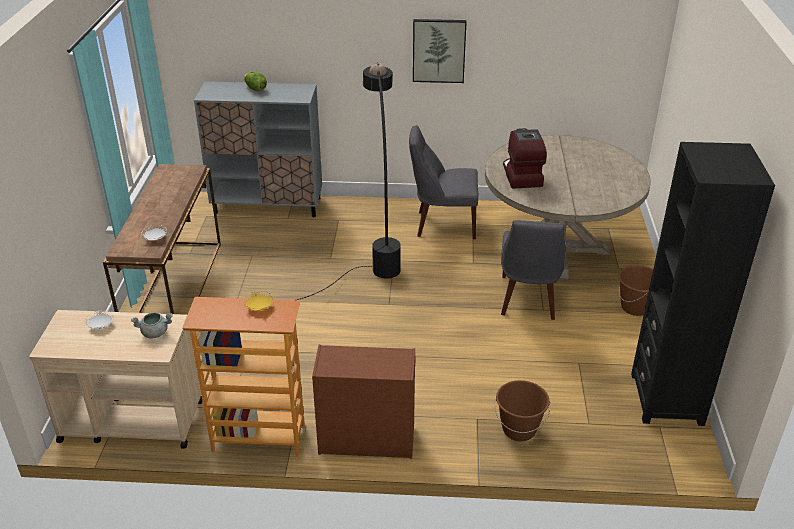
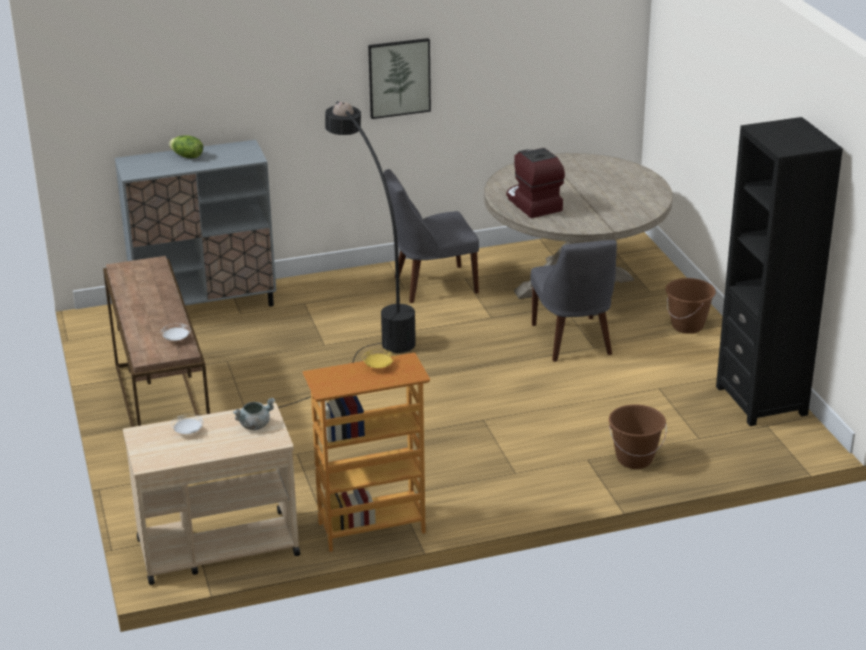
camera: 20 degrees left, 5 degrees down
(365, 440) = (485, 503): brown dresser -> none

